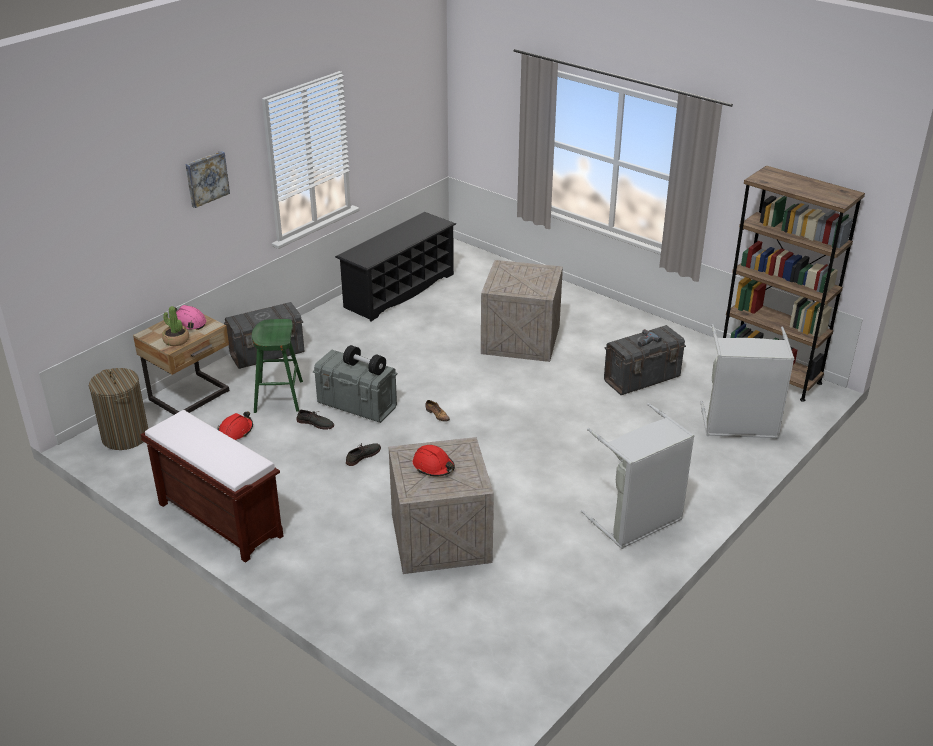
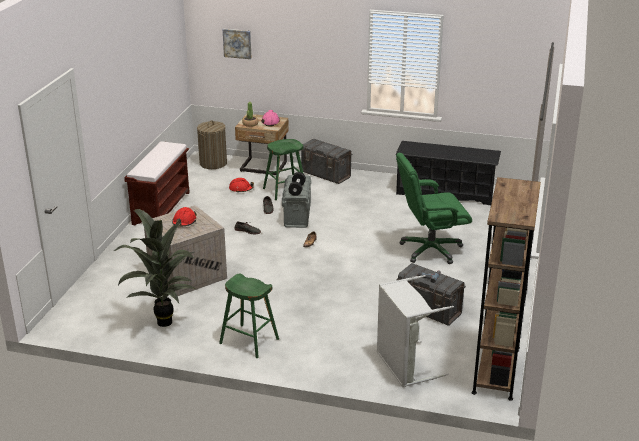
camera: 65 degrees right, 5 degrees down
(206, 178) = (316, 43): picture -> picture (237, 43)
(519, 340) = (430, 250): crate -> green office chair
(556, 590) = (163, 324): none -> potted plant
(637, 522) = (249, 341): grey laundry basket -> green stool

